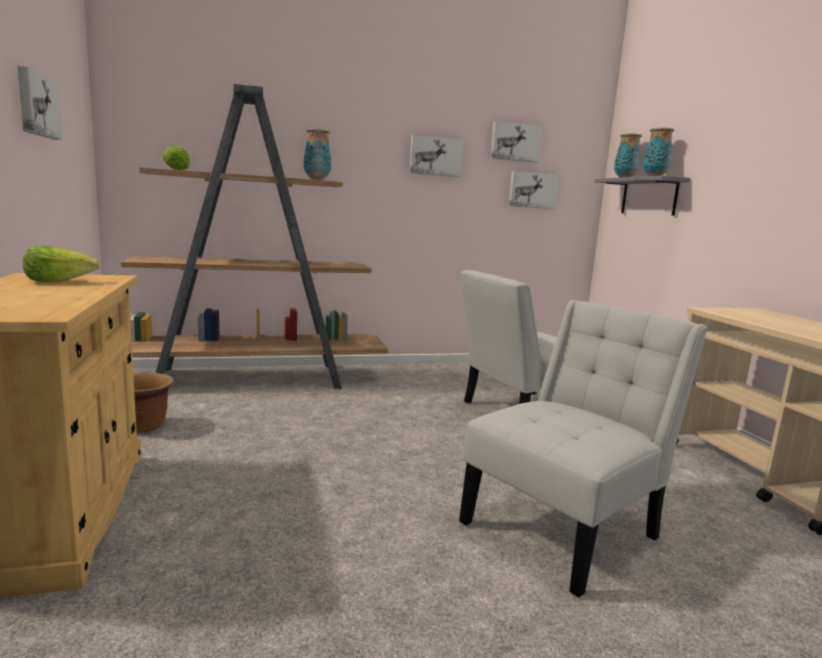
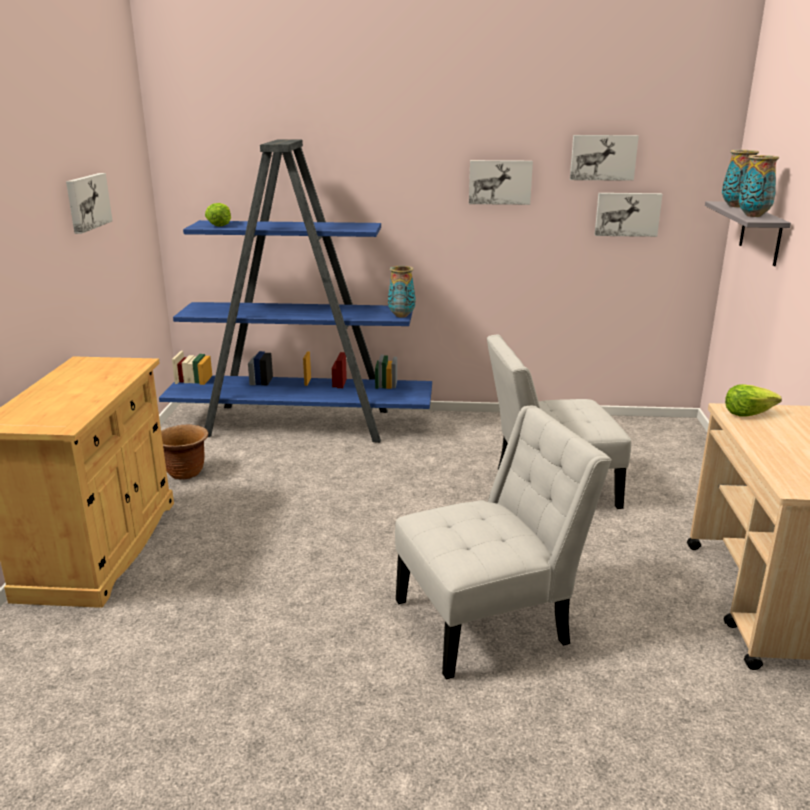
camera: 20 degrees right, 10 degrees up
(59, 281) = (96, 372): lettuce -> lettuce (747, 413)
(254, 378) = (302, 424): brown bookcase -> blue bookcase
(317, 180) = (354, 227): vase -> vase (401, 316)

